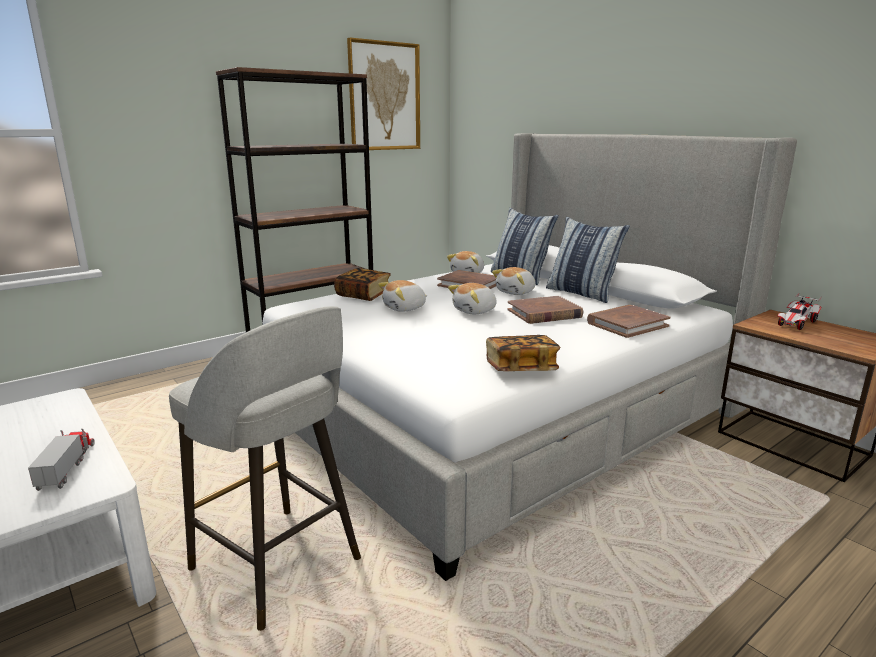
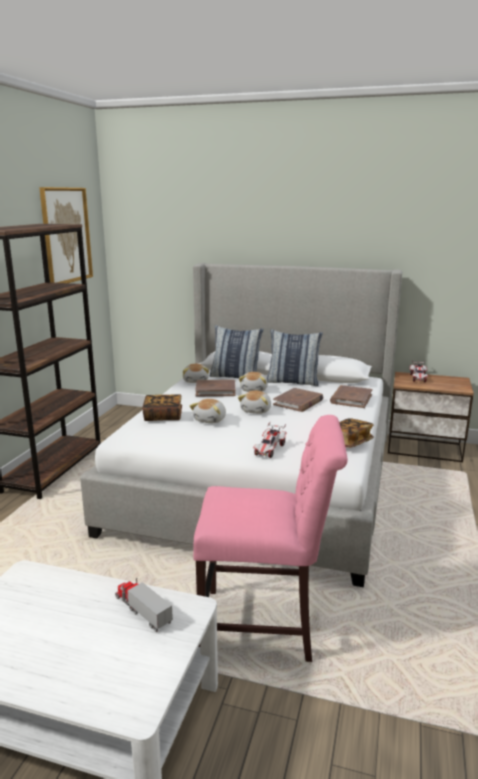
camera: 35 degrees left, 0 degrees up
(278, 566) = (265, 626): grey stool -> pink chair
(408, 350) = (269, 450): none -> toy car

